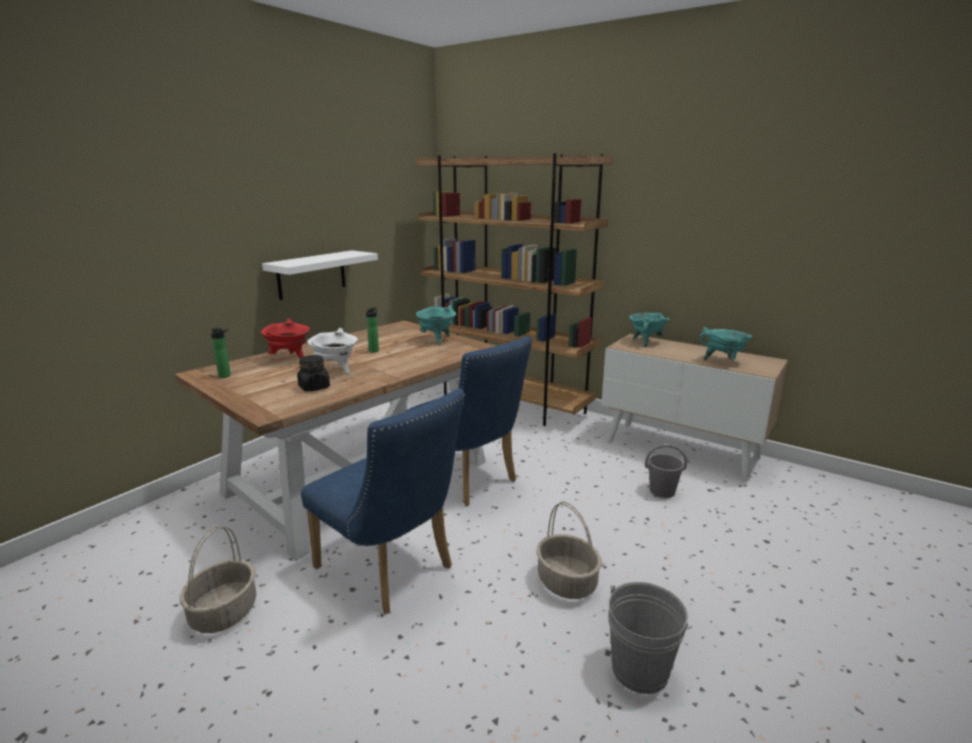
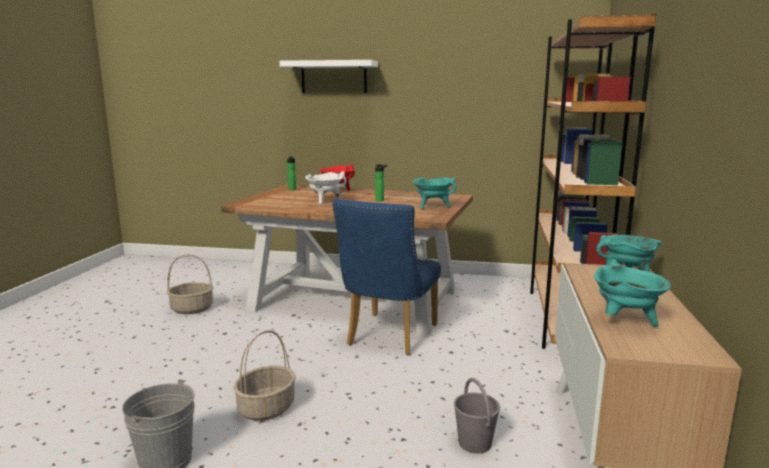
camera: 65 degrees right, 5 degrees down
(311, 274) = (421, 141): white shelf -> white shelf (334, 77)
(314, 387) = (290, 203): black jar -> none
(391, 572) = (247, 339): blue chair -> none

